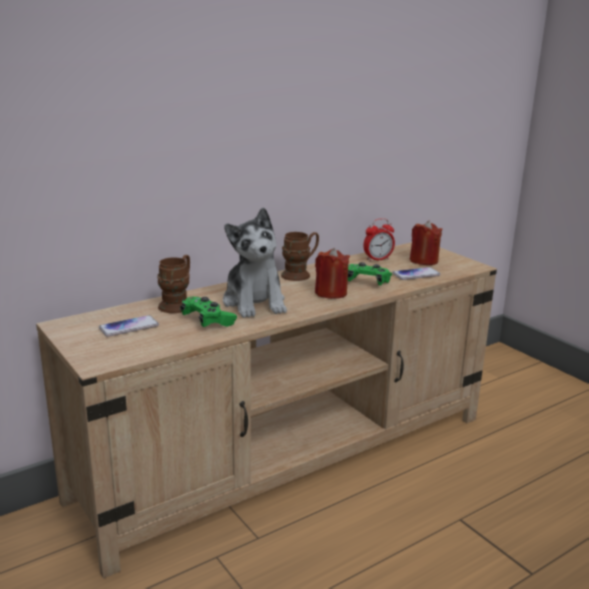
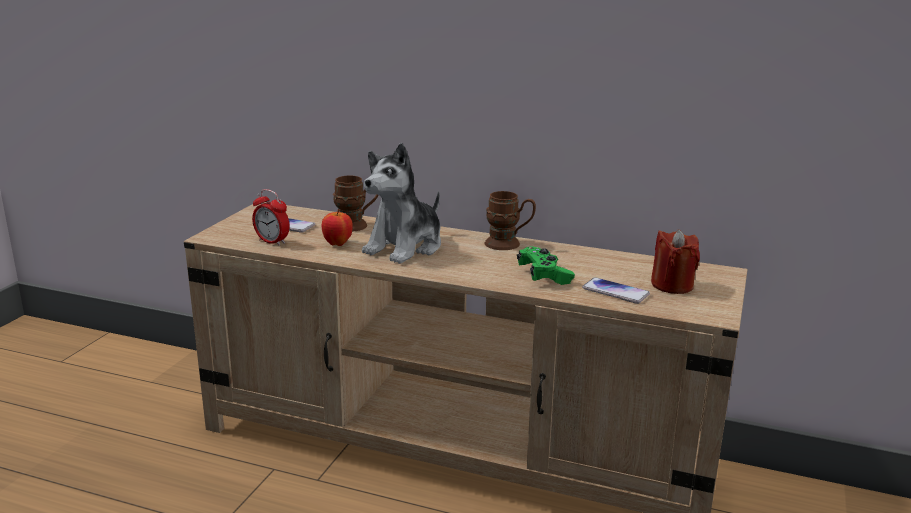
camera: 55 degrees right, 0 degrees up
(208, 321) = (337, 244): green game controller -> apple
(331, 293) = (483, 268): red candle -> none
(377, 259) = (625, 264): alarm clock -> alarm clock (272, 242)

